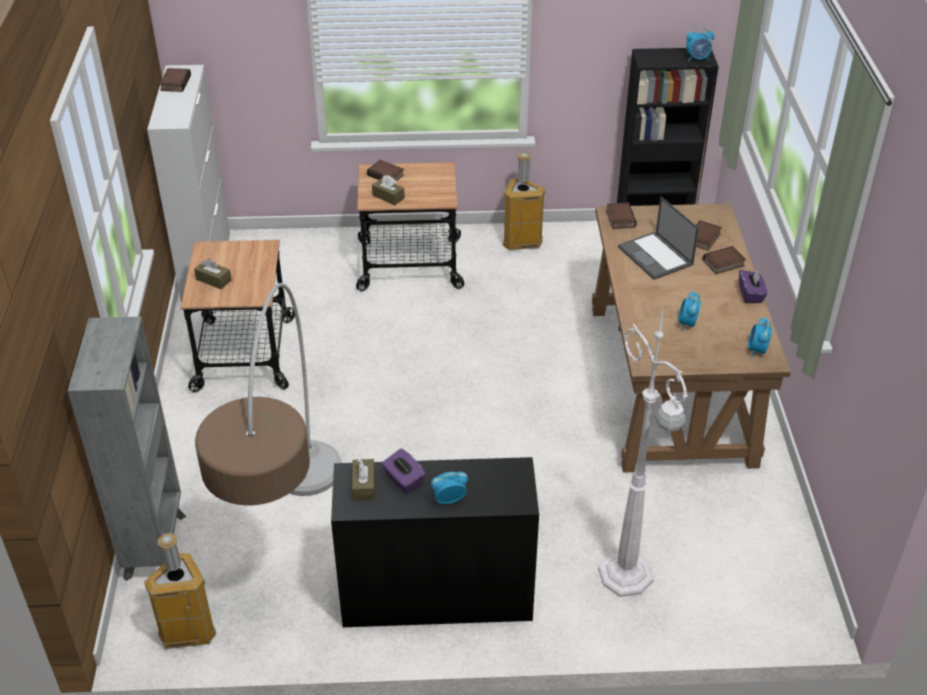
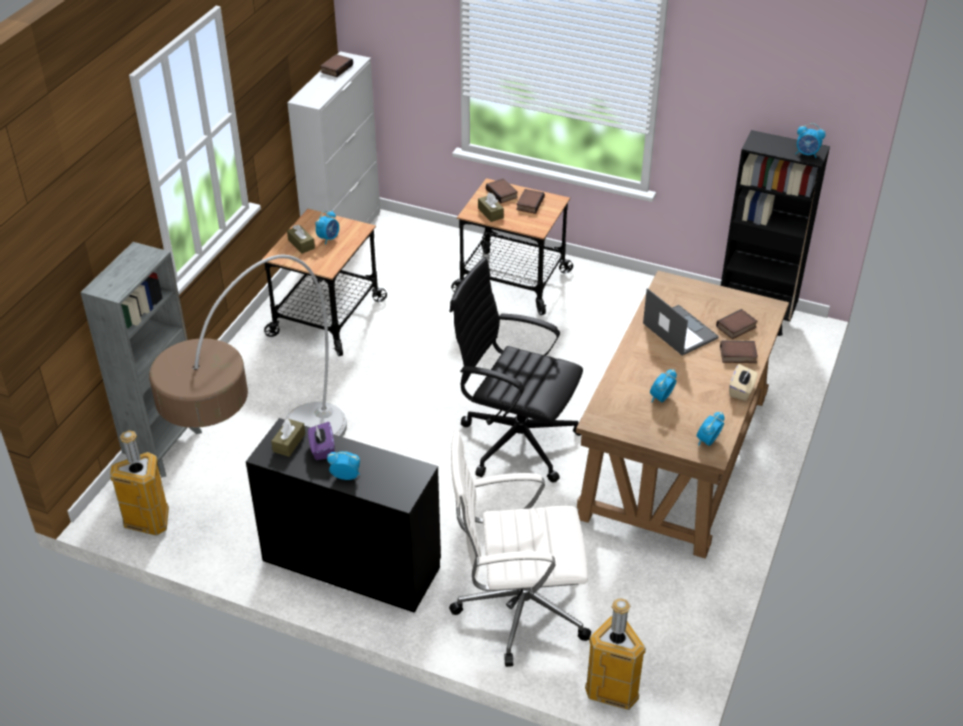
camera: 25 degrees right, 0 degrees up
(239, 266) = (328, 238): none -> alarm clock
(515, 416) = (516, 440): none -> black office chair
(522, 243) = (626, 290): trash can -> trash can (612, 691)
(619, 218) = (671, 287): book -> book (529, 203)
(627, 577) = (518, 607): white floor lamp -> white office chair
(656, 256) = (679, 330): laptop -> laptop turned 150 degrees clockwise
(750, 295) = (741, 390): purple tissue box -> beige tissue box

